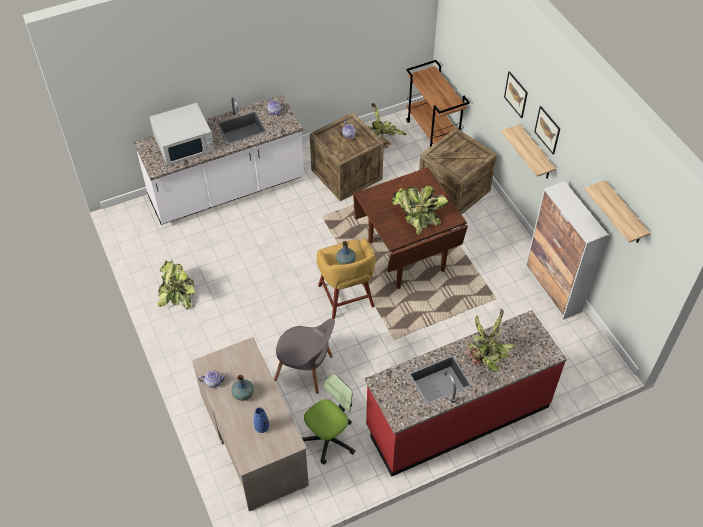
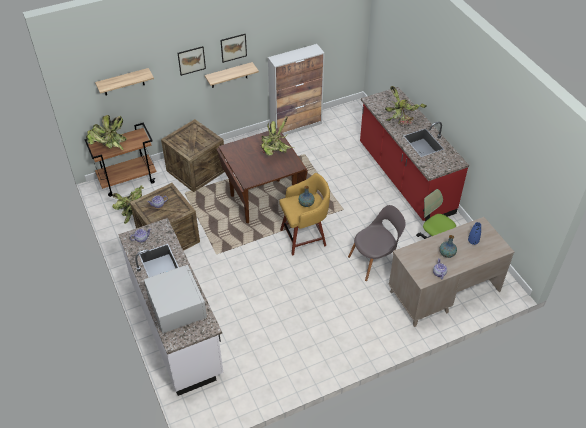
camera: 90 degrees left, 5 degrees down
(177, 295) = (303, 357): potted plant -> potted plant (110, 146)
(306, 369) = (374, 261): grey chair -> grey chair turned 45 degrees clockwise
(624, 214) = (319, 20): shelf -> shelf (123, 82)

